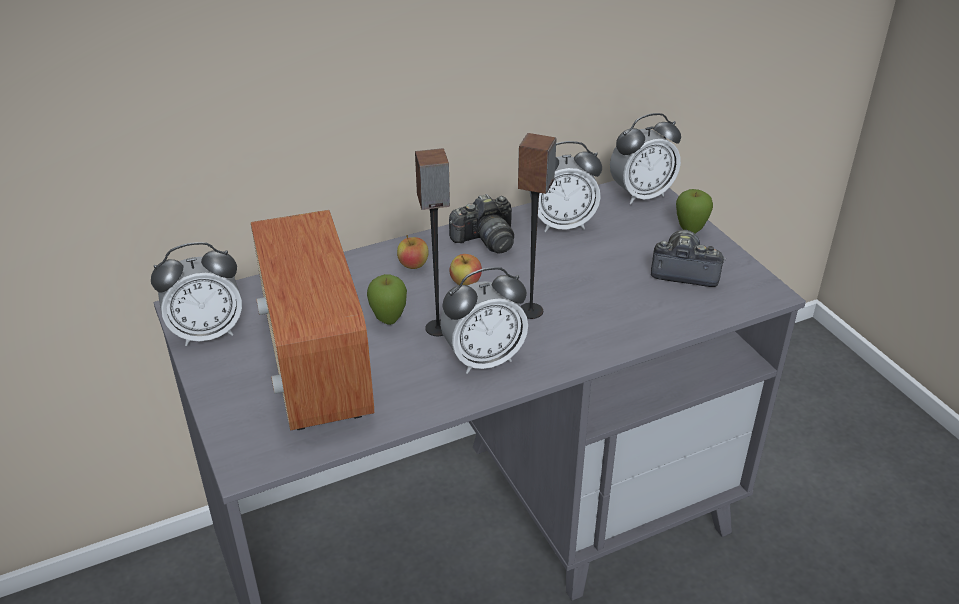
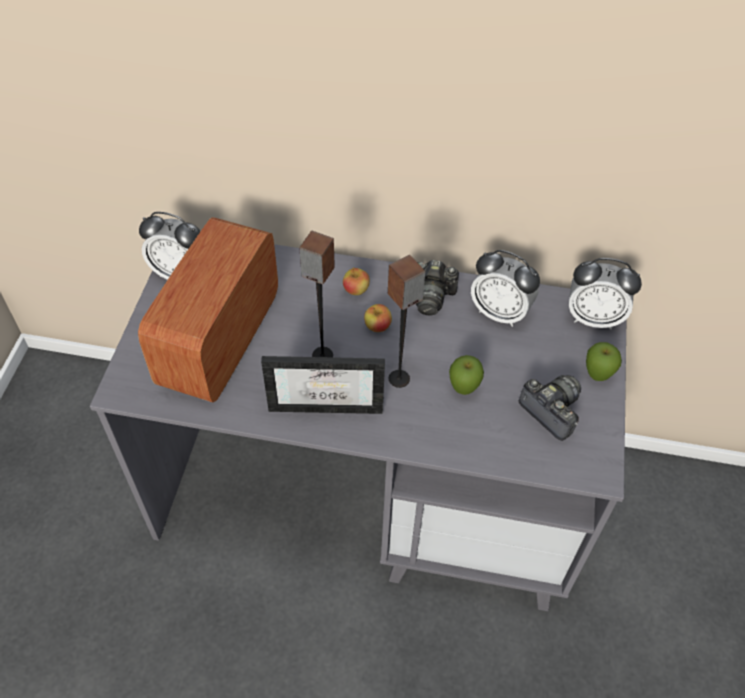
camera: 35 degrees right, 15 degrees up
(389, 321) = (296, 330): apple -> apple (463, 389)
(484, 359) = (328, 400): alarm clock -> picture frame

